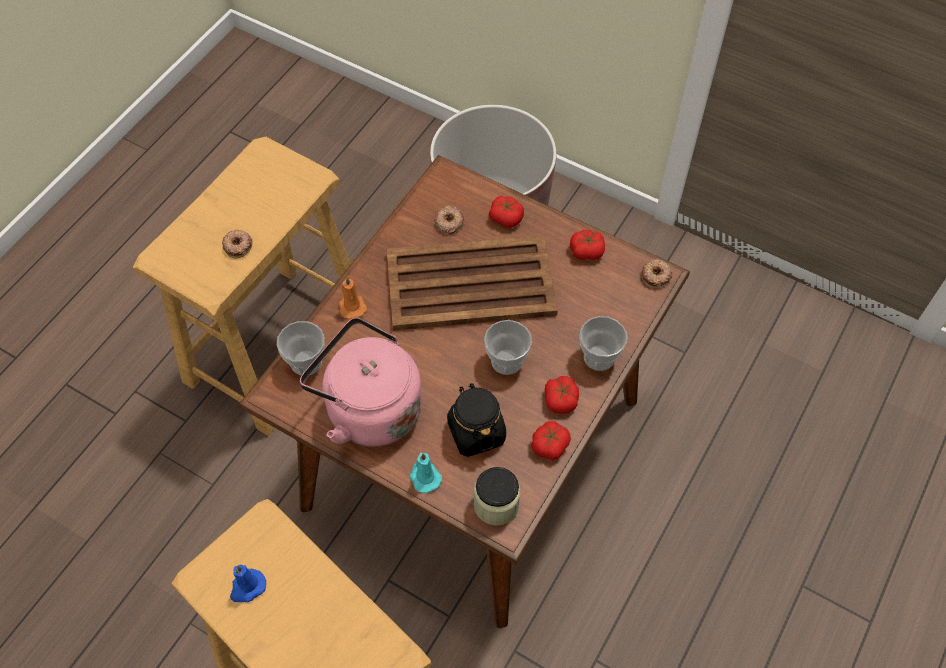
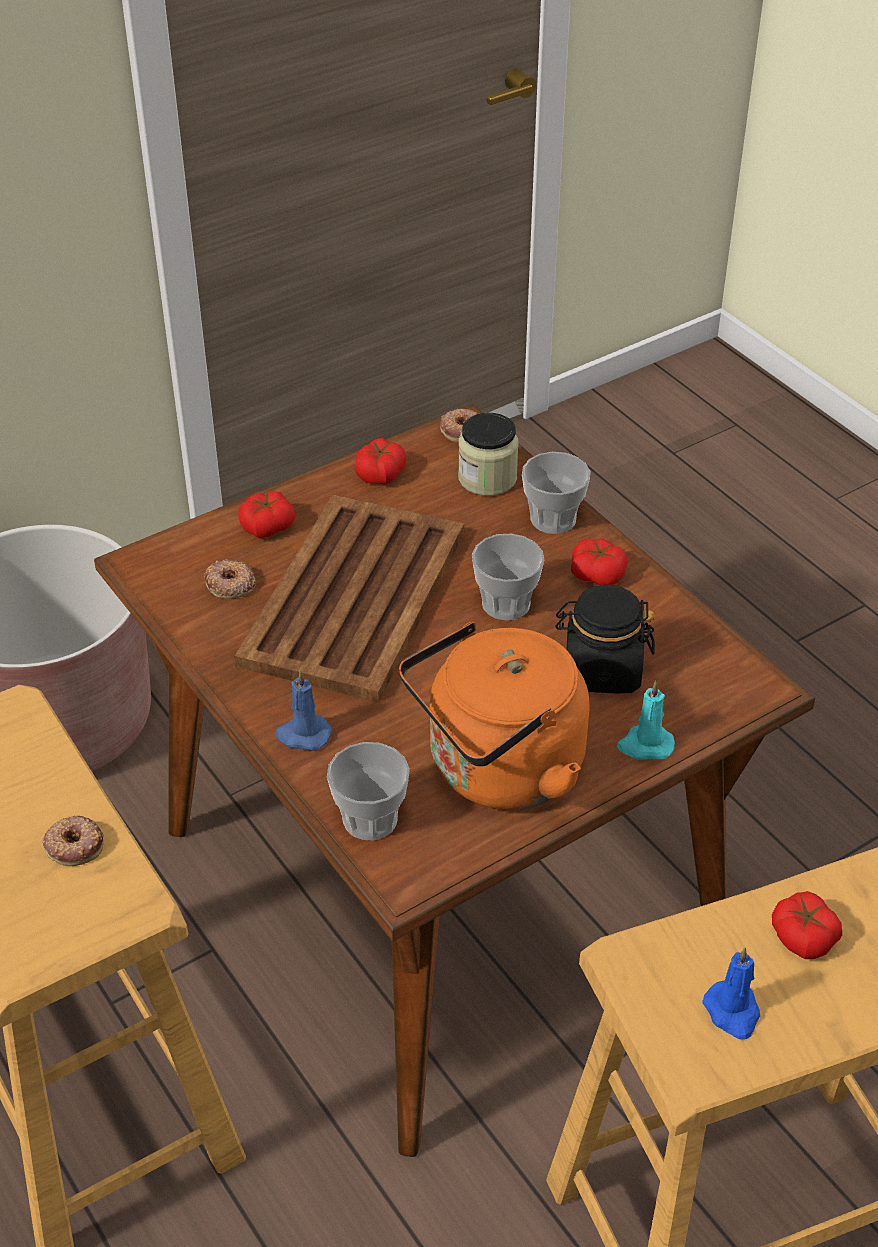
camera: 65 degrees left, 15 degrees down
(352, 306) = (303, 734): orange candle -> blue candle
(369, 408) = (498, 770): pink kettle -> orange kettle
(496, 504) = (724, 687): jar -> jar (487, 478)
(549, 445) = (660, 607): tomato -> tomato (803, 937)

